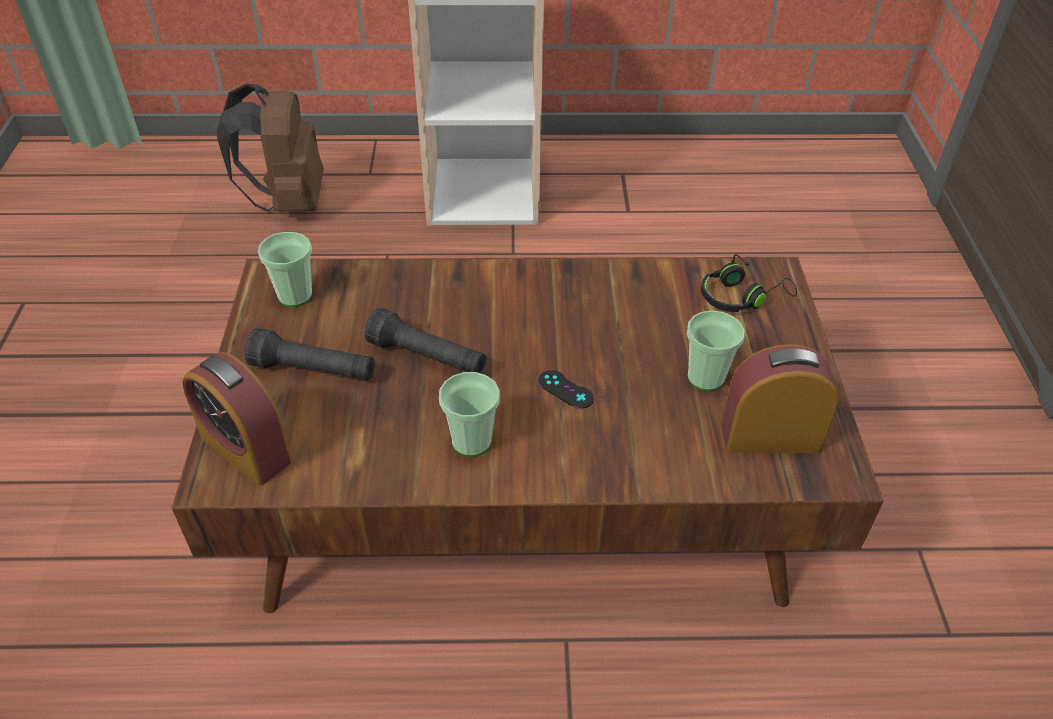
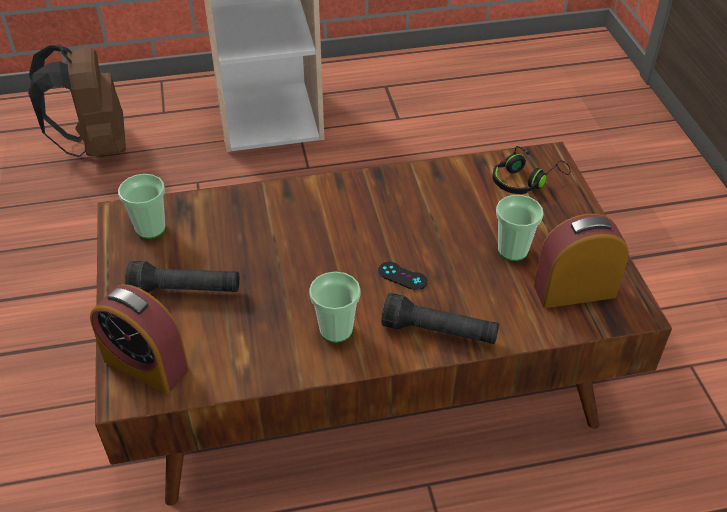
camera: 10 degrees left, 0 degrees up
(427, 357) = (280, 266): black flashlight -> black flashlight (439, 332)

